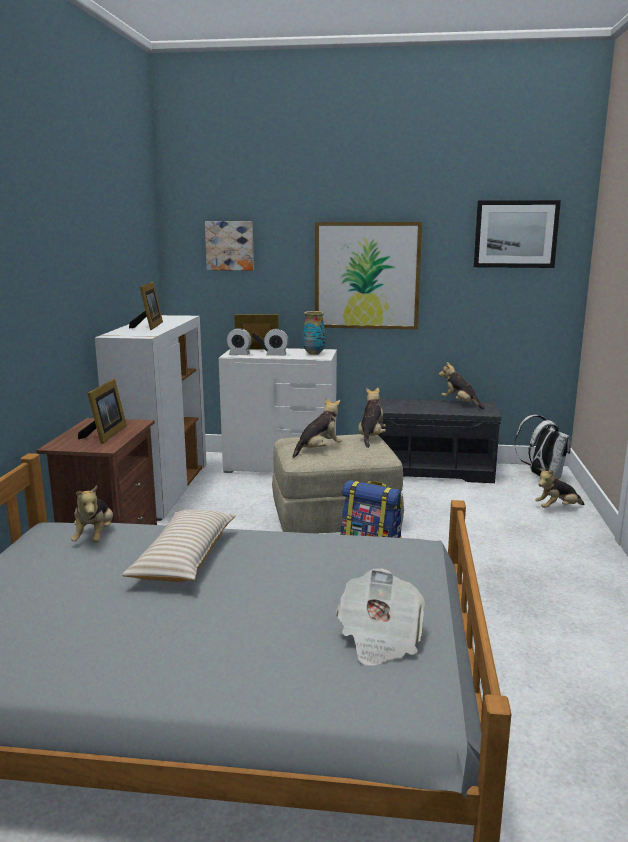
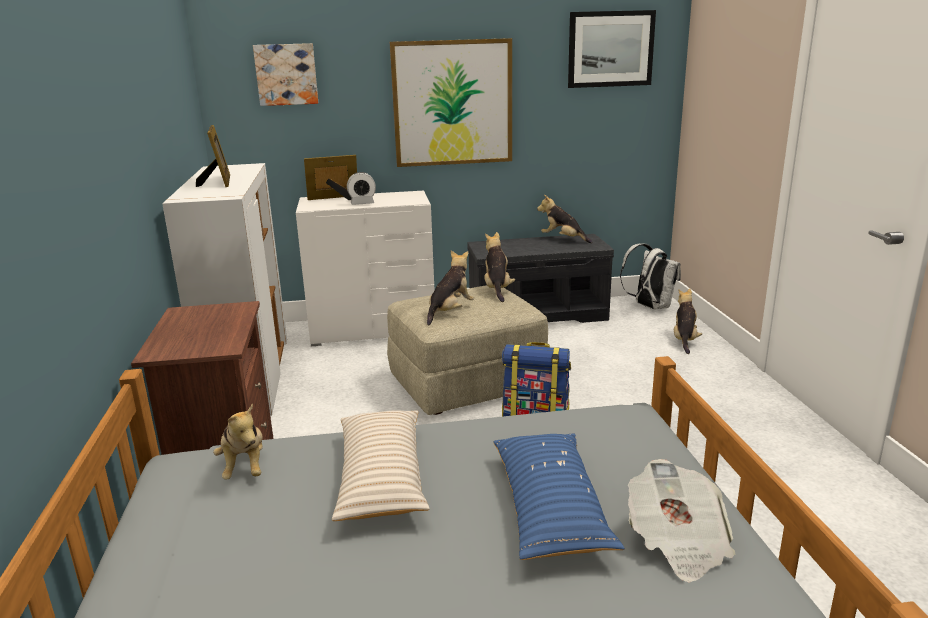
camera: 15 degrees left, 5 degrees up
(105, 434) = (211, 329): picture frame -> none
(239, 354) = (318, 206): alarm clock -> none
(296, 598) = (550, 508): none -> blue pillow
(314, 353) = (404, 198): vase -> none
(557, 508) = (684, 340): plush toy -> plush toy turned 135 degrees clockwise

